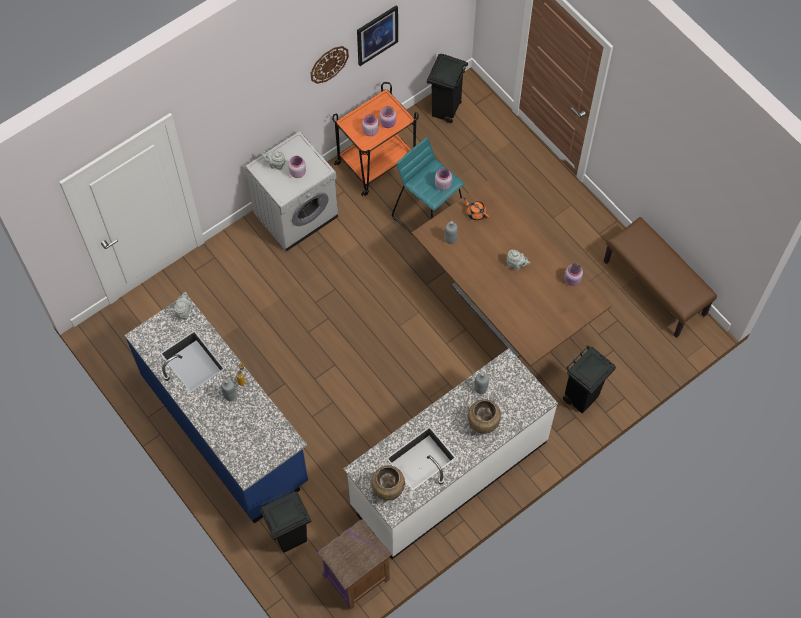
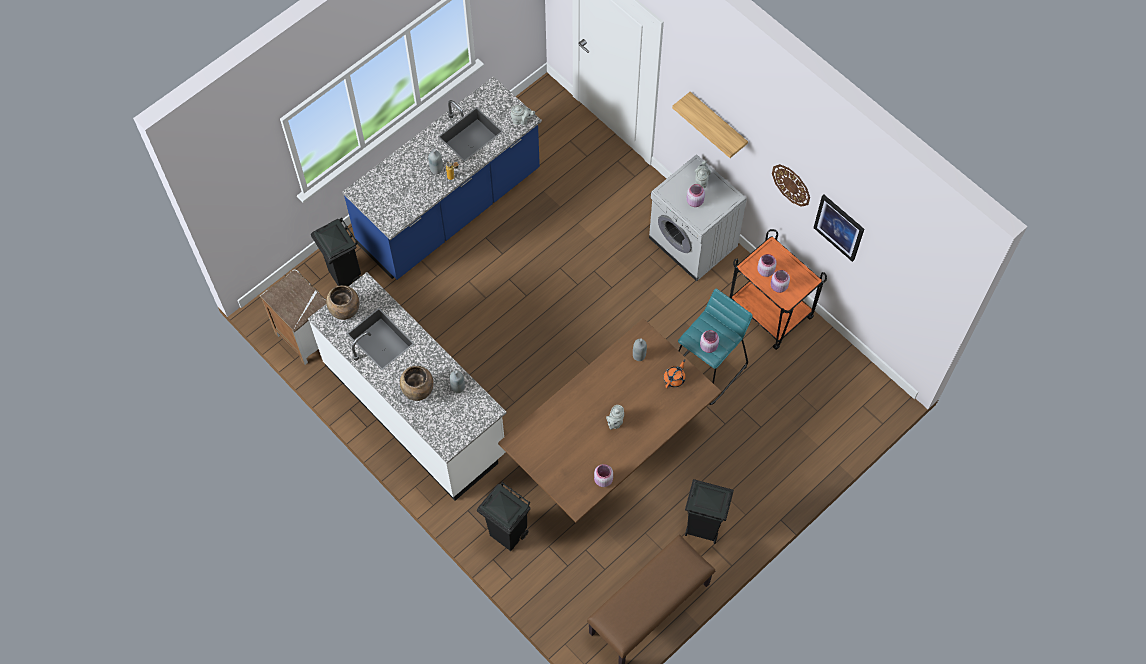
camera: 85 degrees right, 0 degrees up
(251, 116) = (717, 124): none -> shelf
(355, 577) = (307, 335): purple nightstand -> white nightstand
(445, 111) = (847, 375): black trash can -> black trash can (702, 528)

